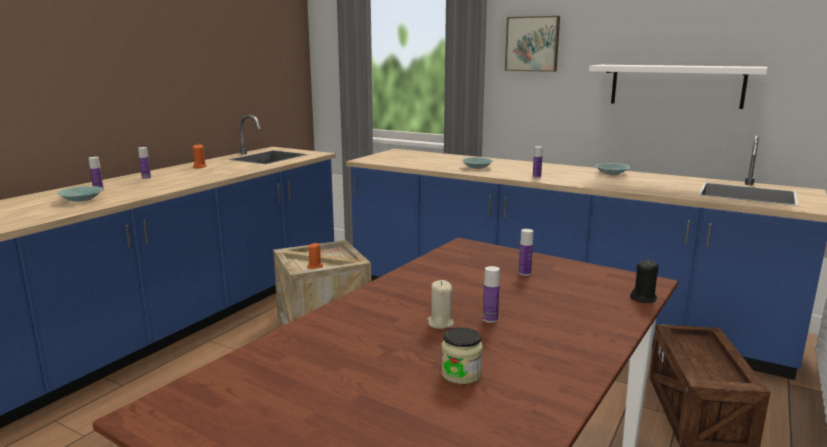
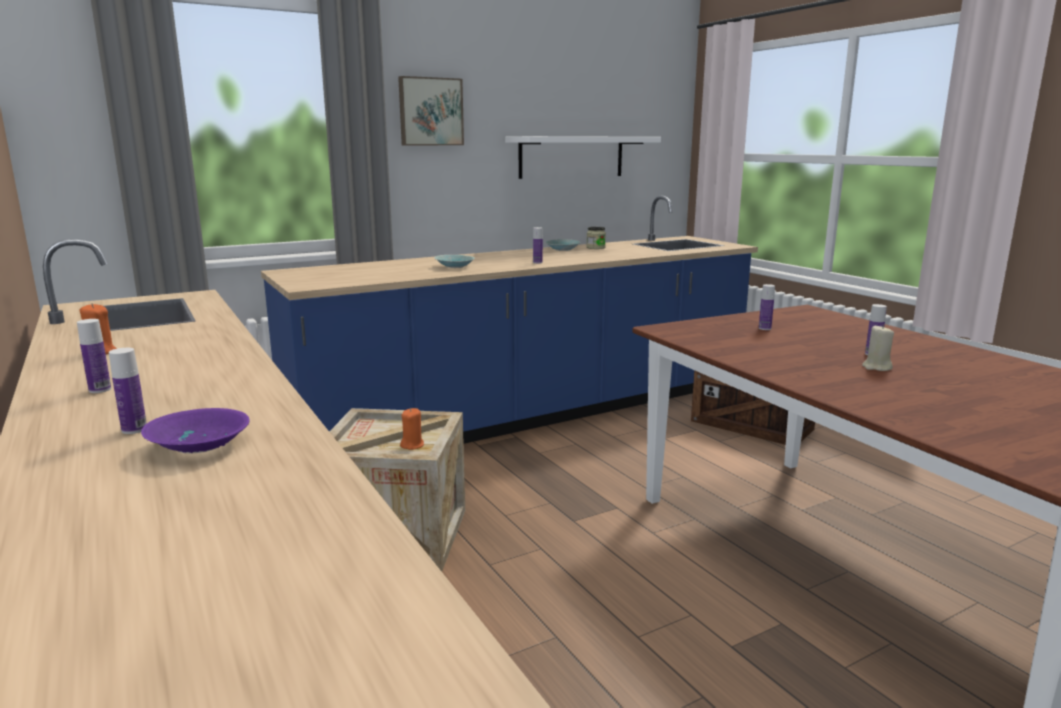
camera: 60 degrees left, 0 degrees up
(83, 199) = (200, 444): turquoise bowl -> purple bowl
(461, 374) = (985, 378): jar -> jar (595, 247)
(643, 298) = (843, 317): black candle -> none

